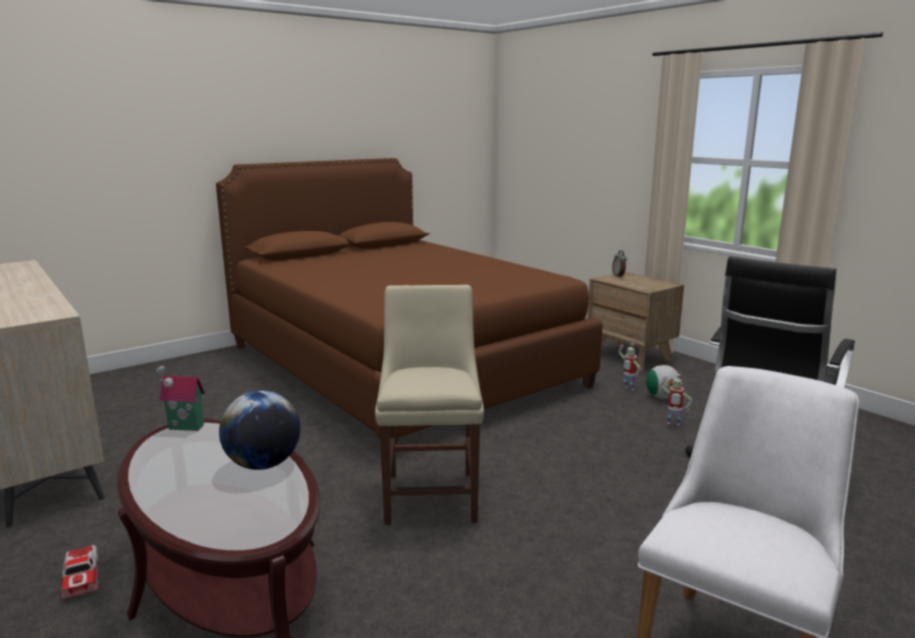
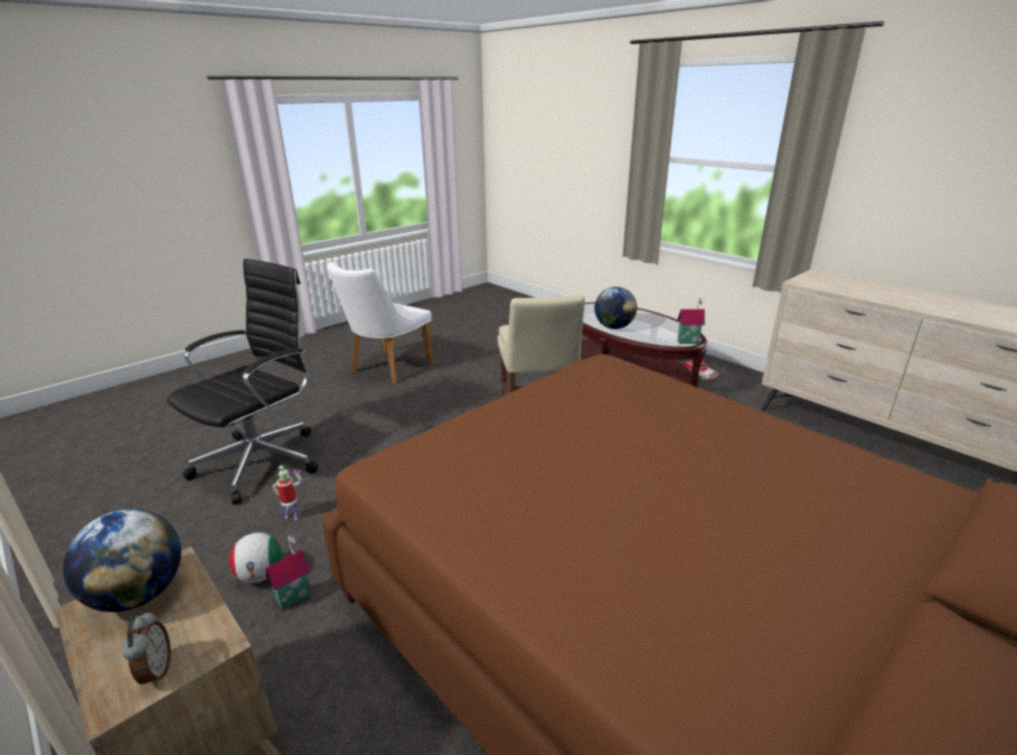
camera: 175 degrees right, 10 degrees up
(628, 388) = (293, 597): toy robot -> toy house
(652, 285) = (139, 594): none -> globe

